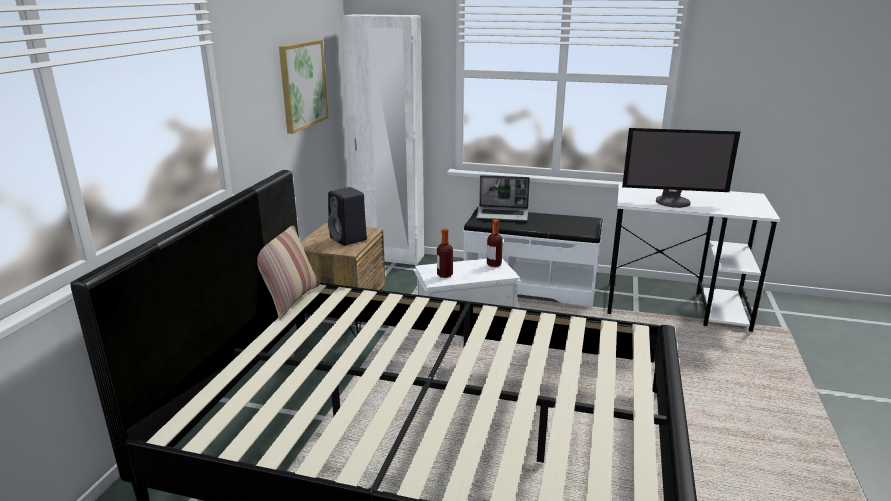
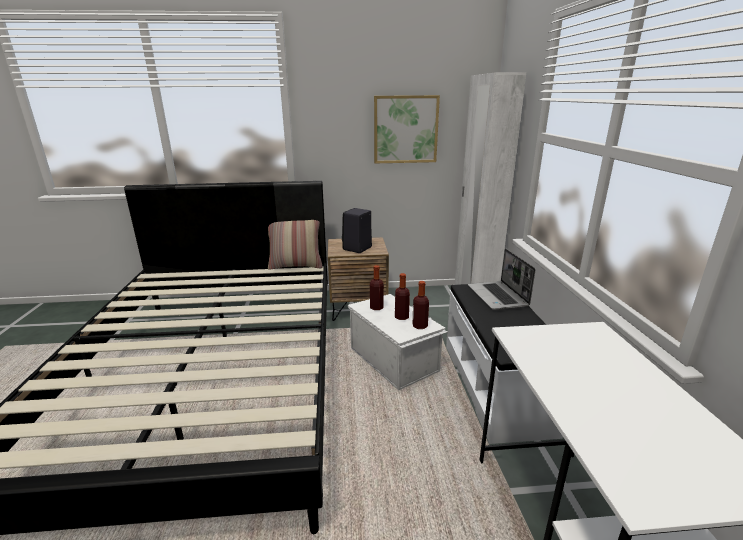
camera: 70 degrees right, 0 degrees up
(472, 268) = (401, 317): none -> bottle
(673, 202) = (568, 372): monitor -> none

